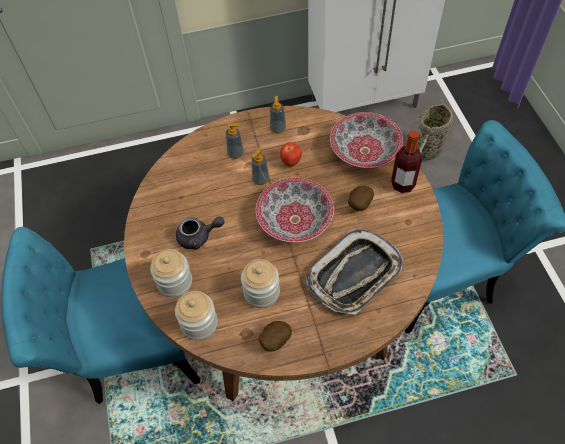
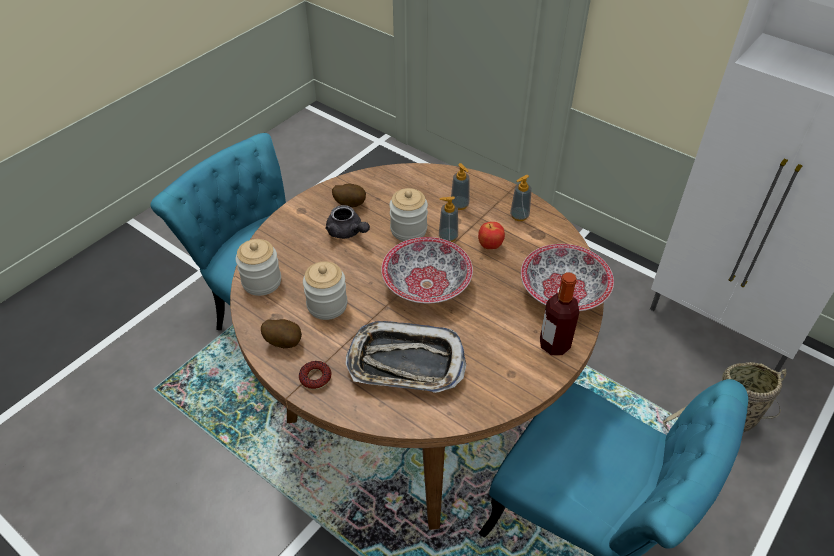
camera: 50 degrees right, 10 degrees down
(175, 282) = (289, 243): jar -> jar (408, 229)
(325, 338) = (315, 378): none -> donut
(358, 205) = (491, 323): potato -> potato (350, 204)

